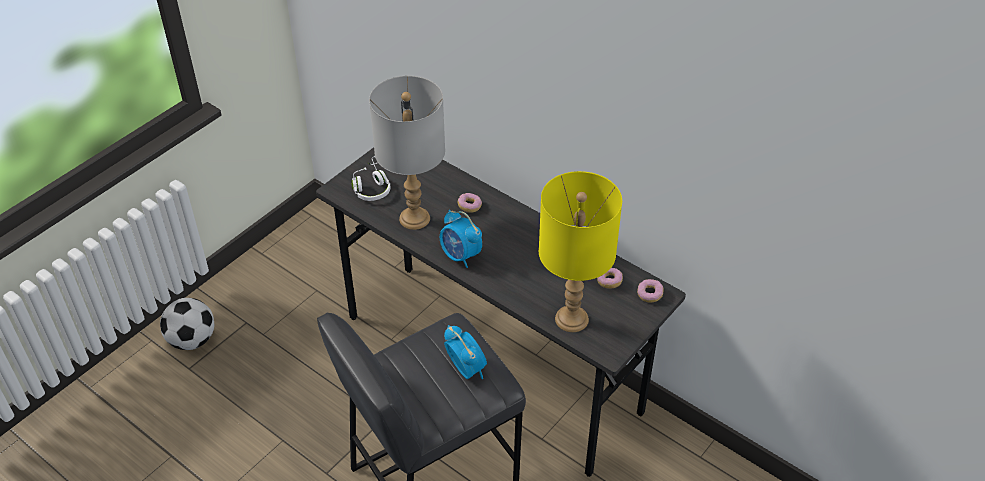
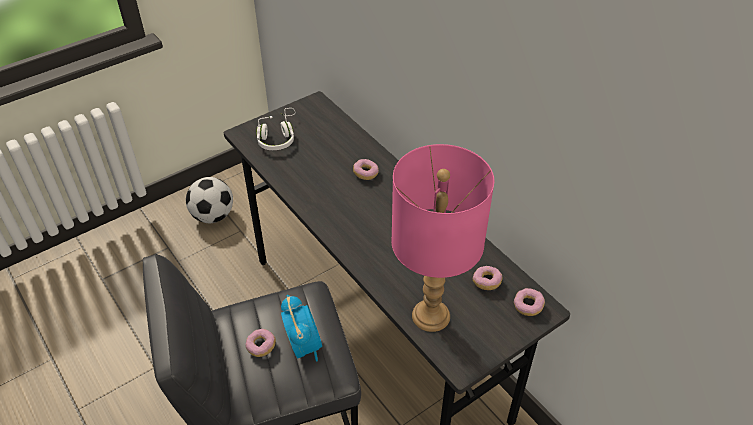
camera: 15 degrees right, 0 degrees up
(192, 340) = (116, 254): football -> football (213, 216)
(415, 218) = (306, 175): grey table lamp -> none
(428, 378) = (261, 346): none -> donut
(460, 256) = (337, 222): alarm clock -> none
(571, 319) = (430, 315): yellow table lamp -> pink table lamp

